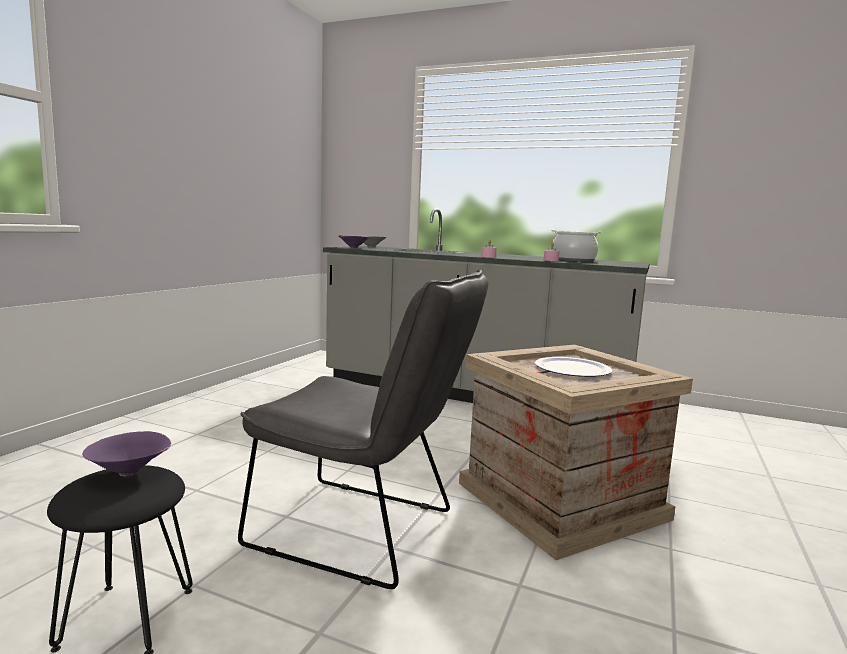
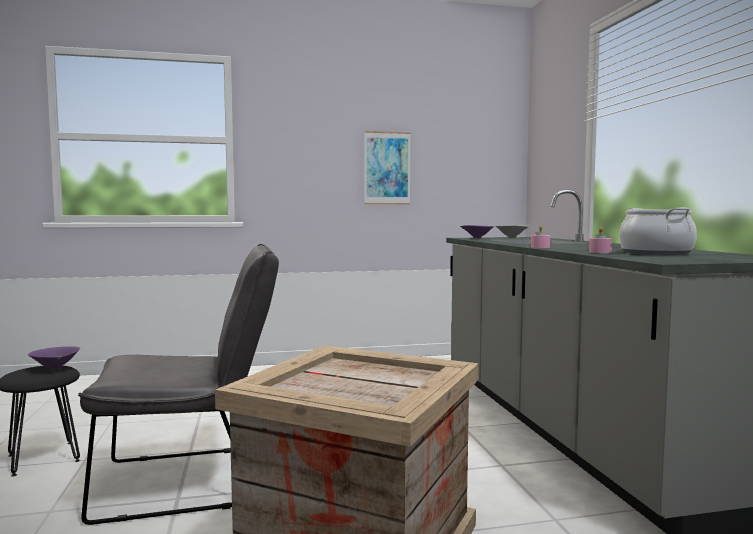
camera: 55 degrees right, 5 degrees down
(224, 166) = (387, 168): none -> picture
(364, 532) = (192, 481): grey chair -> grey chair turned 90 degrees counterclockwise
(572, 369) = (361, 380): plate -> none

